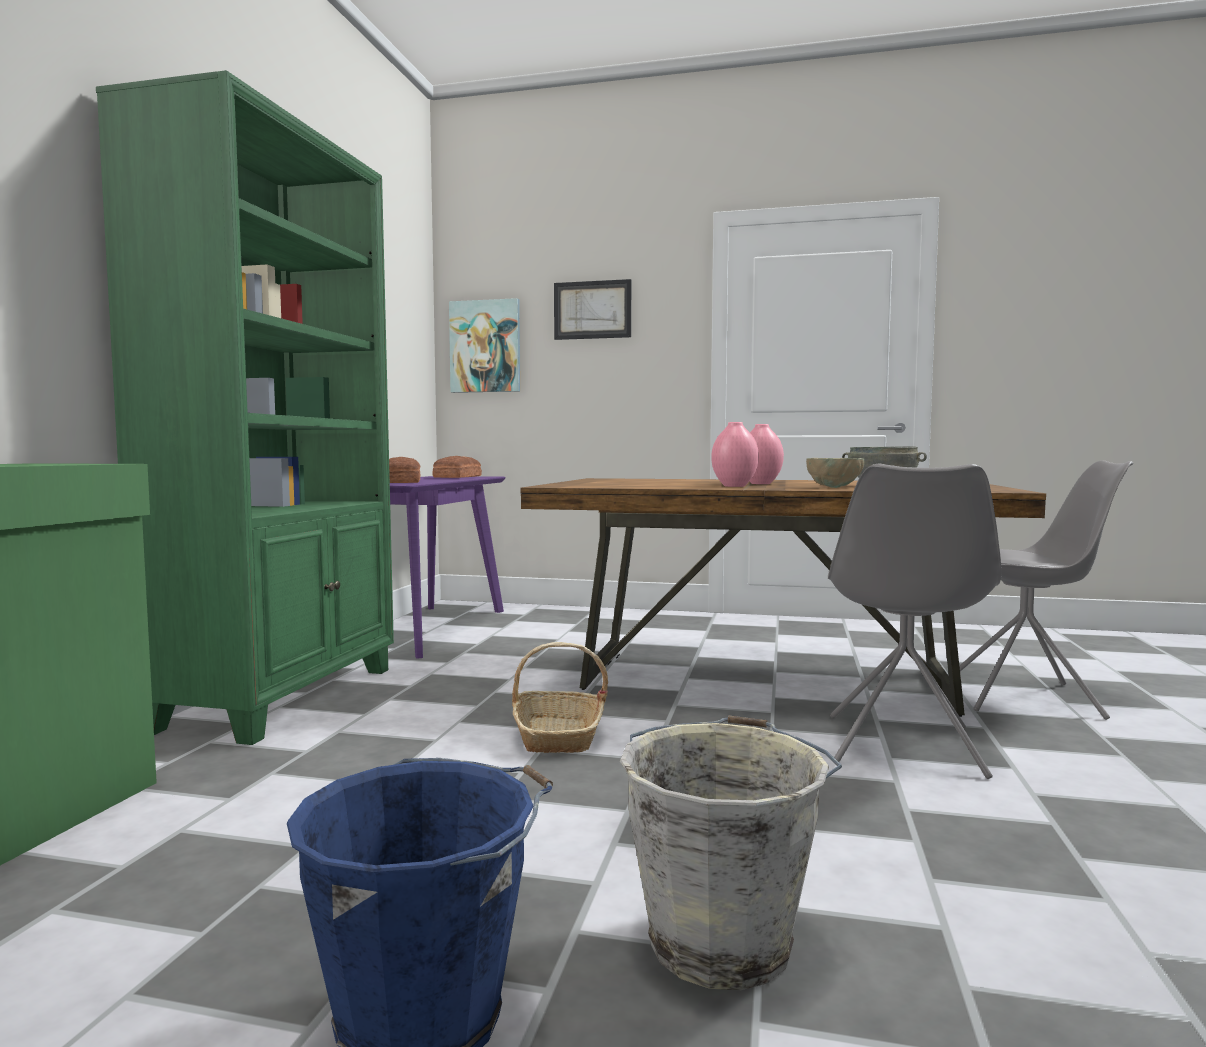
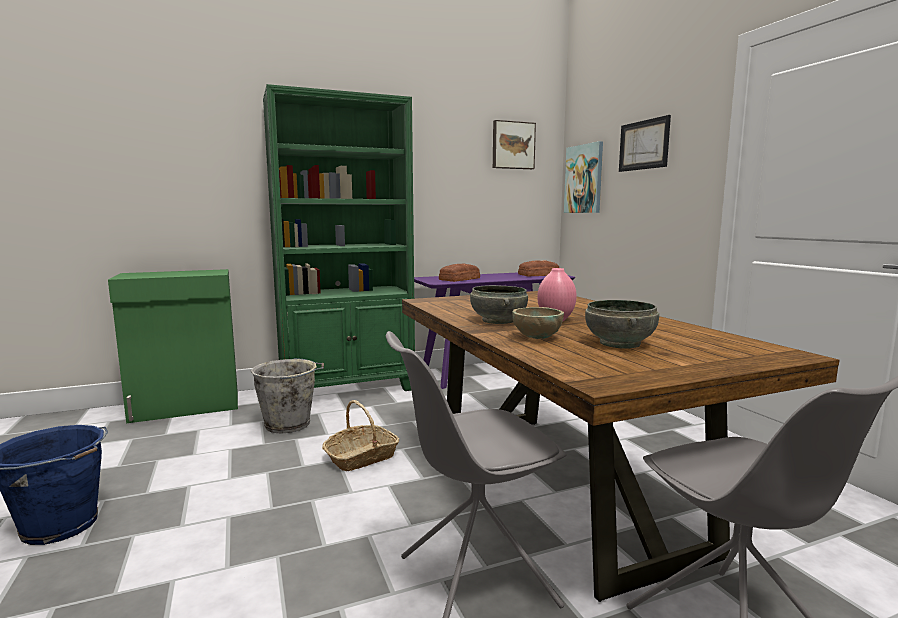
camera: 55 degrees right, 5 degrees up
(396, 285) = (512, 145): none -> picture
(722, 940) = (130, 577): grey bucket -> grey bucket (290, 424)
(733, 486) = (497, 320): pink vase -> grey bowl

